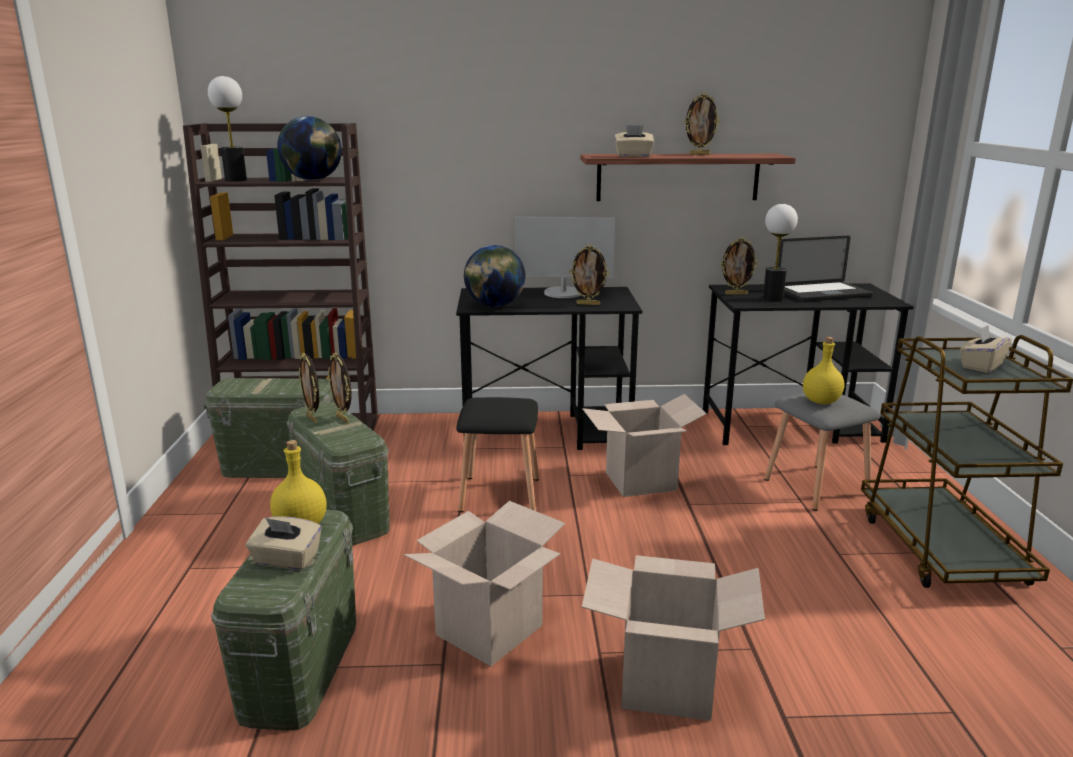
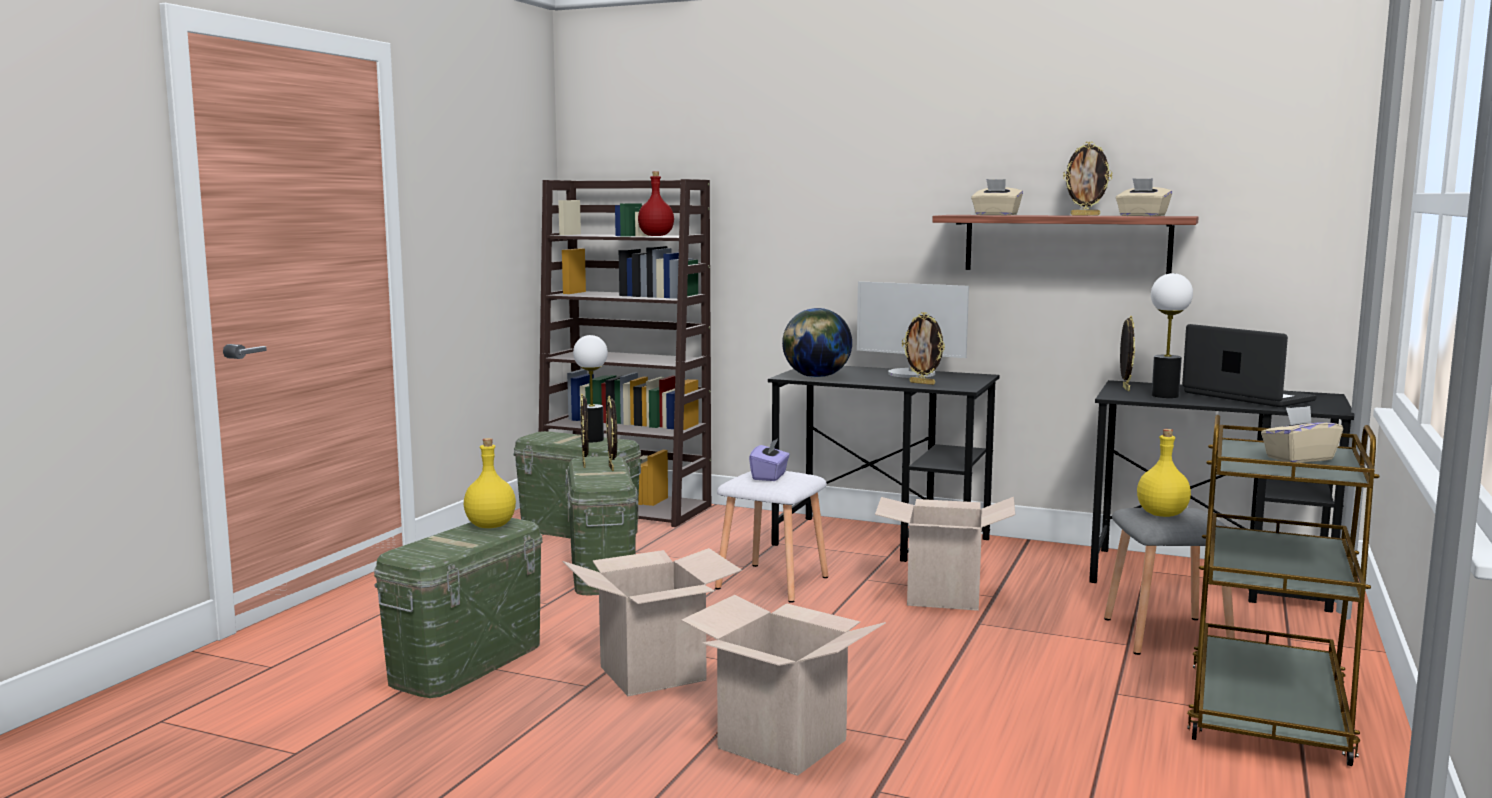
camera: 25 degrees right, 10 degrees down
(236, 180) = (587, 235): table lamp -> table lamp (592, 440)
(286, 560) = (455, 542): beige tissue box -> beige tissue box (1142, 216)
(313, 180) = (657, 236): globe -> red bottle
(497, 408) = (770, 476): none -> purple tissue box
(498, 495) = (770, 582): black stool -> white stool
(736, 294) = (1124, 389): picture frame -> picture frame turned 105 degrees counterclockwise
(823, 293) = (1247, 397): laptop -> laptop turned 135 degrees counterclockwise

